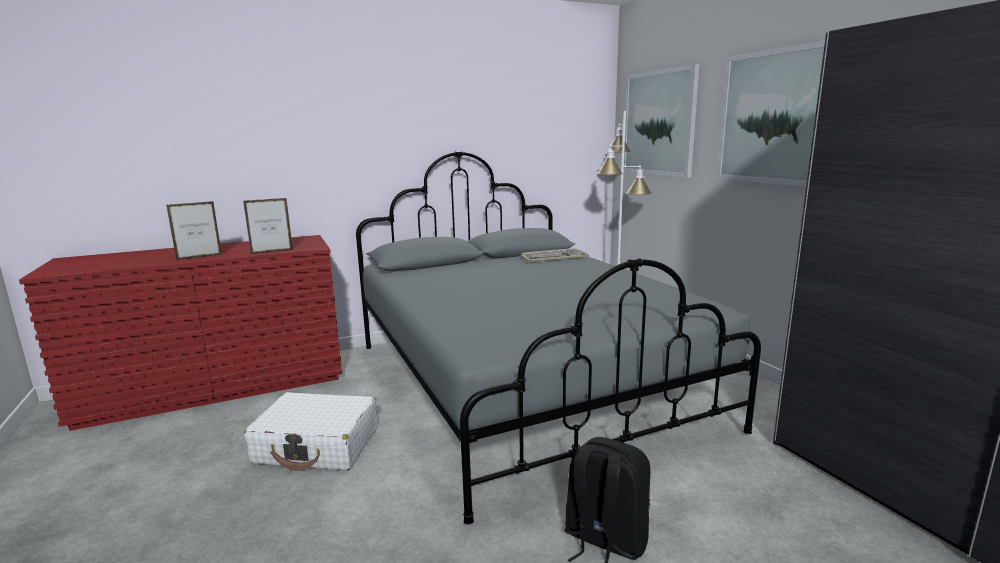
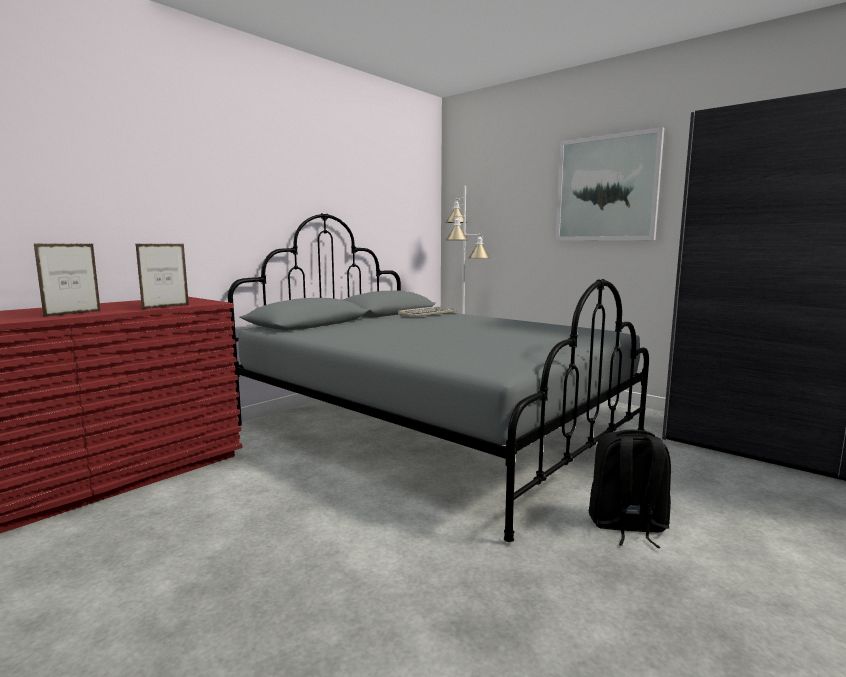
camera: 25 degrees left, 5 degrees down
(317, 445) = (278, 516): white suitcase -> none
(659, 123) = (491, 198): picture -> none

